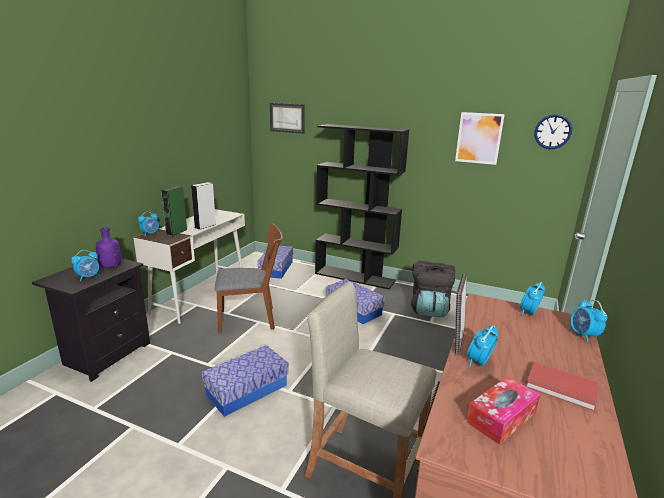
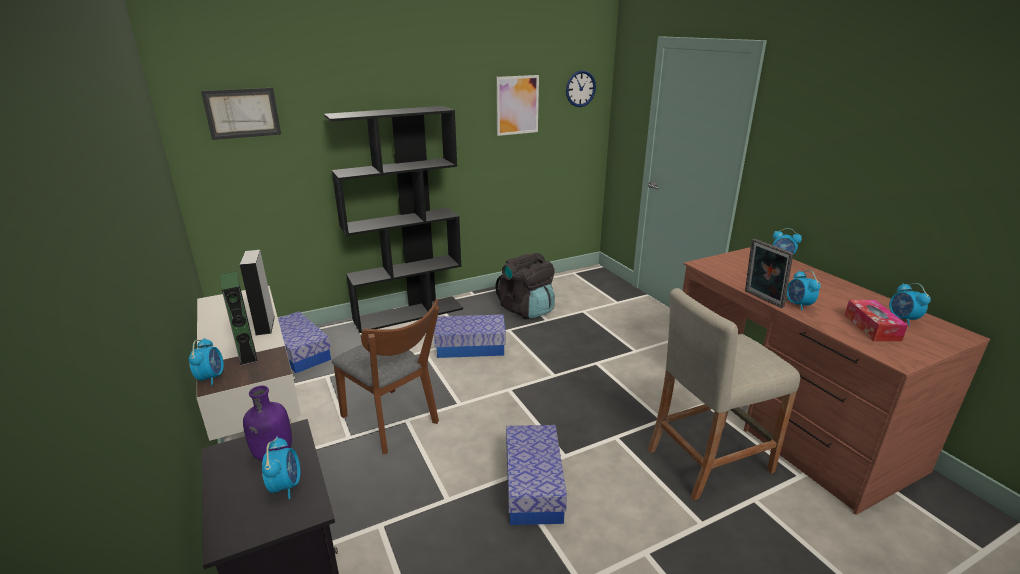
camera: 50 degrees left, 5 degrees up
(252, 319) = (393, 423): brown chair -> brown chair turned 105 degrees clockwise
(529, 313) = (736, 258): alarm clock -> alarm clock (902, 319)
(561, 388) = (845, 295): red book -> none

